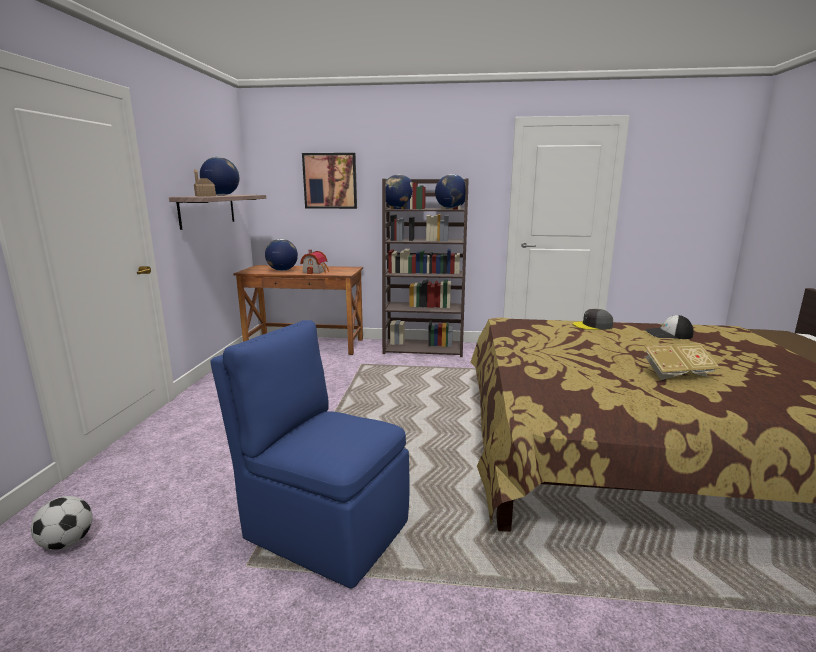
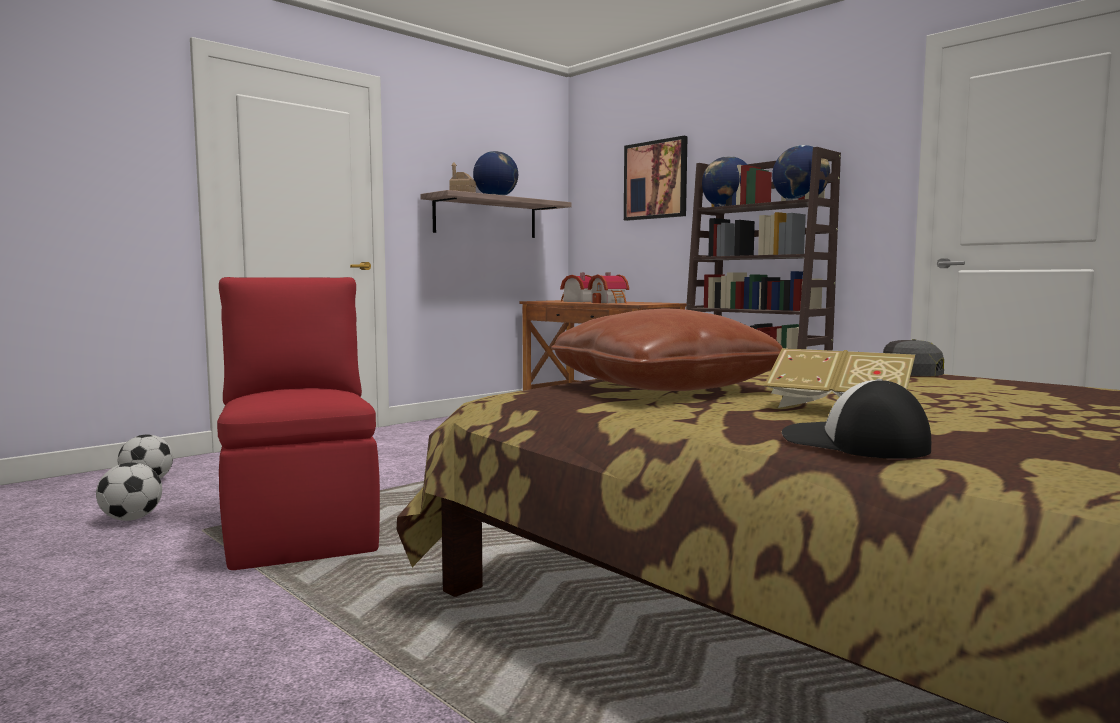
camera: 40 degrees right, 10 degrees down
(151, 588) = (131, 519): none -> football
(282, 270) = (577, 301): globe -> toy house
(324, 527) = (302, 530): blue chair -> red chair
(569, 371) = (663, 387): none -> brown pillow
(668, 334) = (1034, 390): cap -> cap (853, 443)

